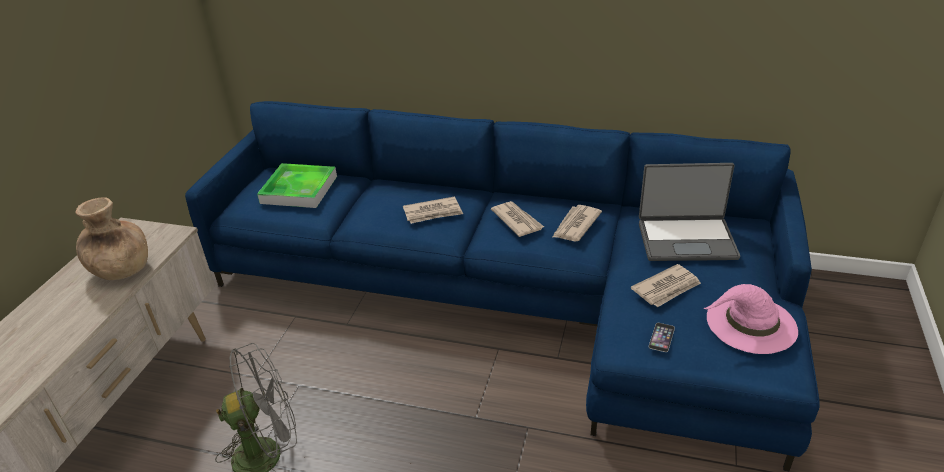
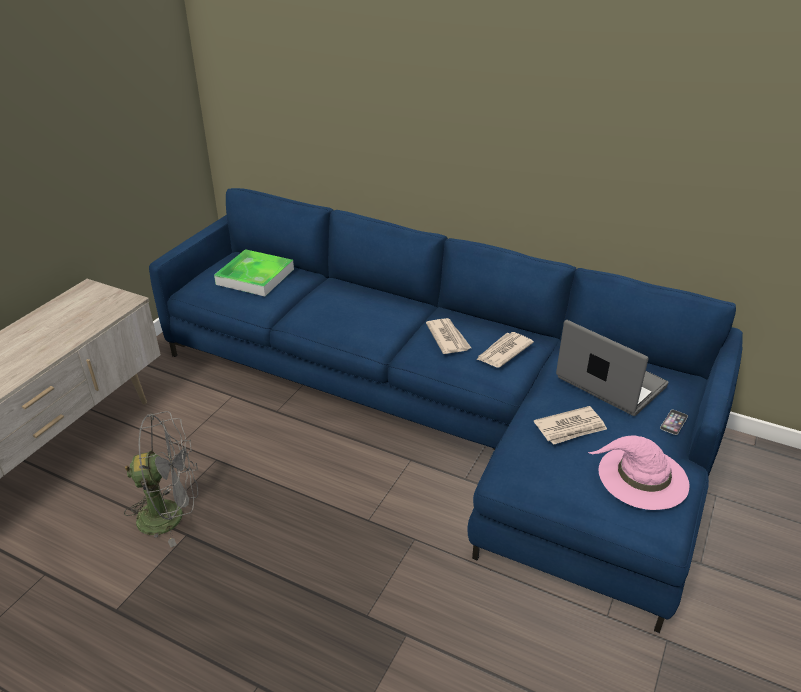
camera: 10 degrees right, 0 degrees up
(120, 269) = (72, 325): brown vase -> none
(433, 212) = (371, 318): newspaper -> none
(661, 337) = (547, 474): phone -> phone (674, 422)
(686, 239) = (609, 383): laptop -> laptop turned 150 degrees counterclockwise

